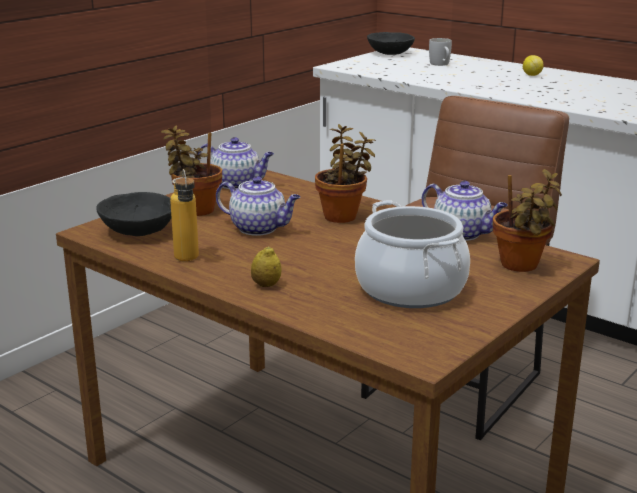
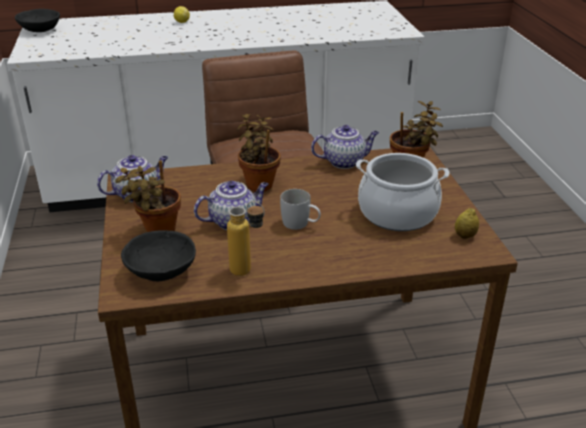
camera: 50 degrees left, 10 degrees up
(266, 285) = (329, 259): lemon -> lemon (465, 236)
(441, 64) = (102, 30): white mug -> white mug (300, 224)

